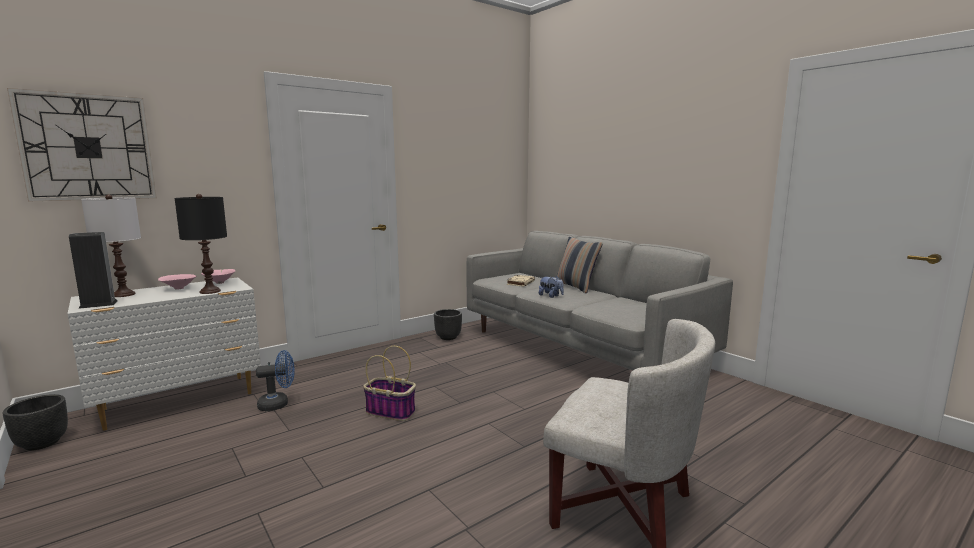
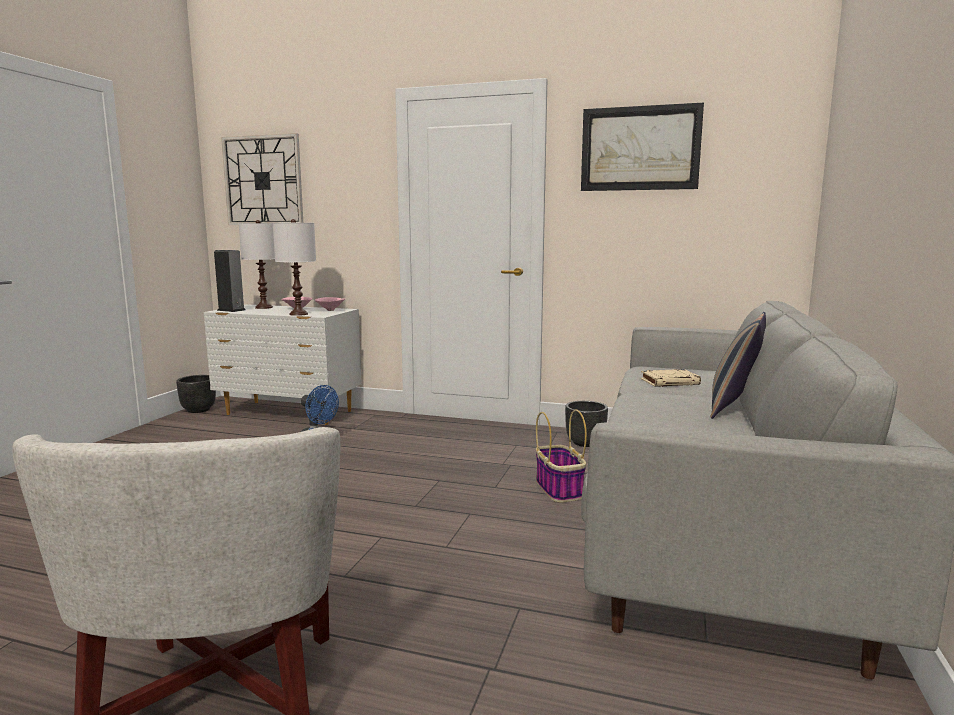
camera: 55 degrees right, 0 degrees up
(210, 291) = (299, 314): black table lamp -> white table lamp
(391, 412) = (353, 483): basket -> basket (559, 489)
(449, 142) = (640, 148): none -> picture
(551, 296) = (641, 406): plush toy -> none

